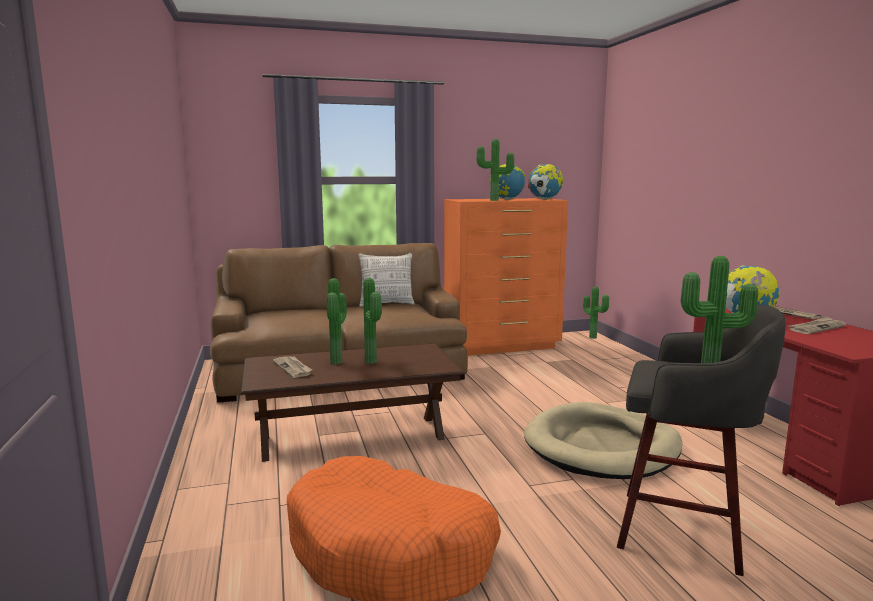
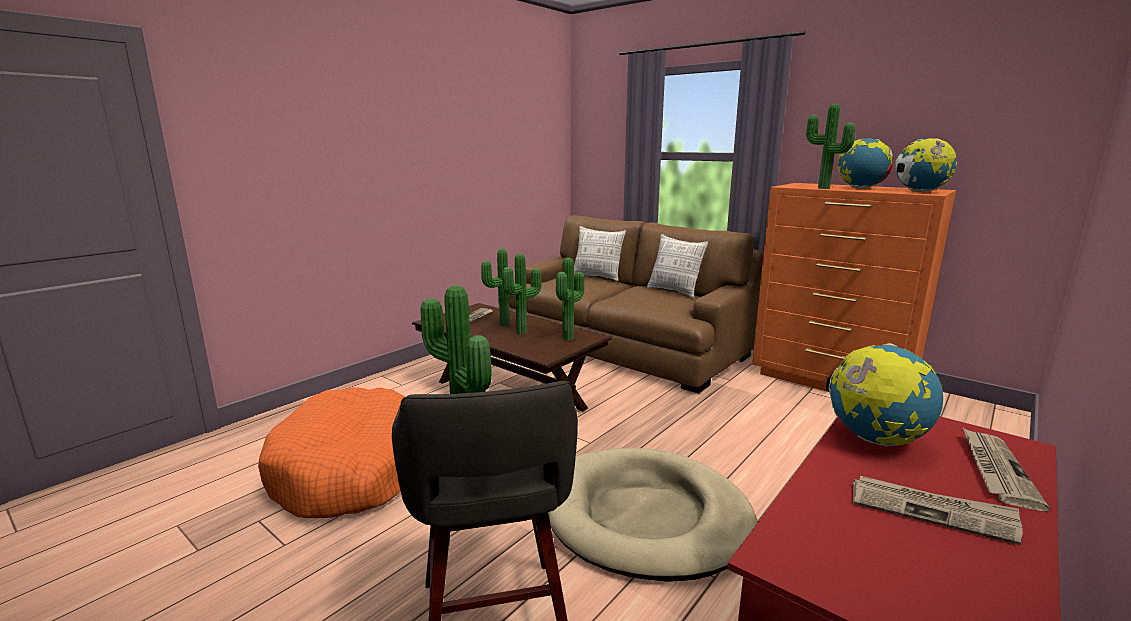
camera: 55 degrees right, 5 degrees up
(294, 309) = (597, 277): none -> pillow
(593, 337) = (1003, 421): potted plant -> potted plant (570, 338)

